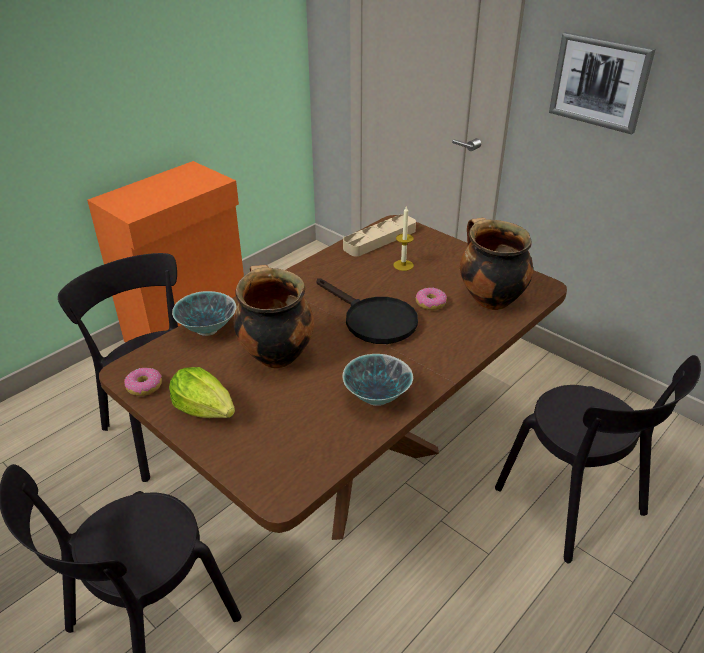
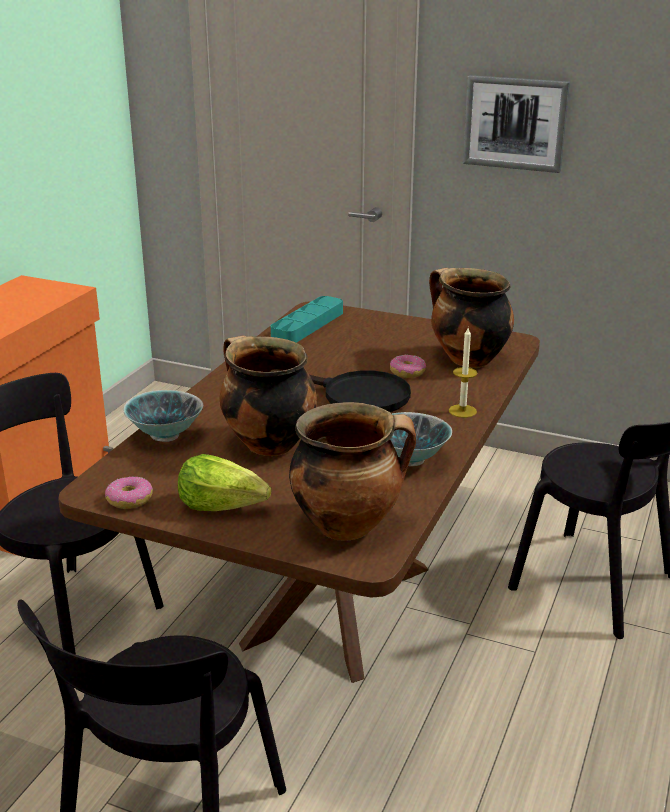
camera: 20 degrees left, 10 degrees down
(286, 455) = (348, 525): none -> cooking pot
(380, 239) = (307, 325): beige tray -> turquoise tray
(403, 265) = (352, 344): candle -> candle (462, 411)

